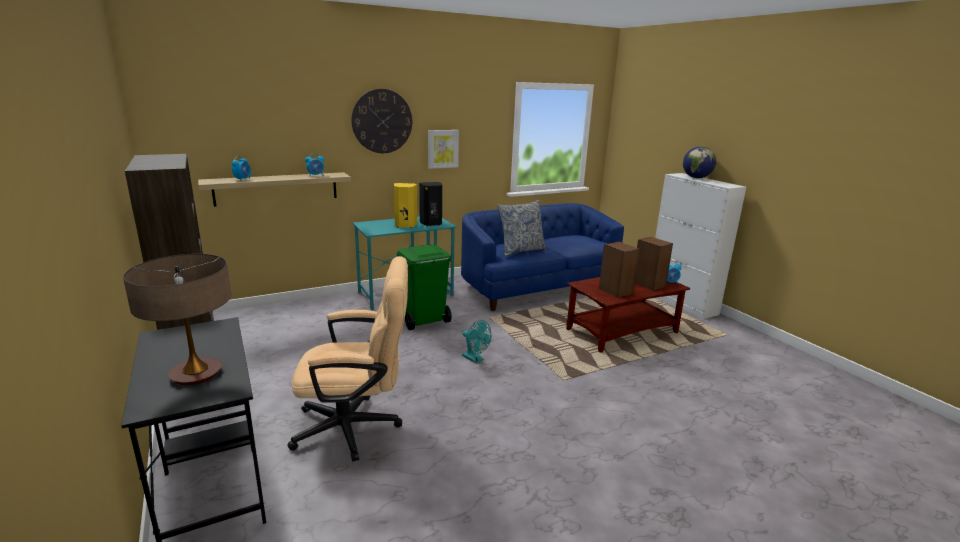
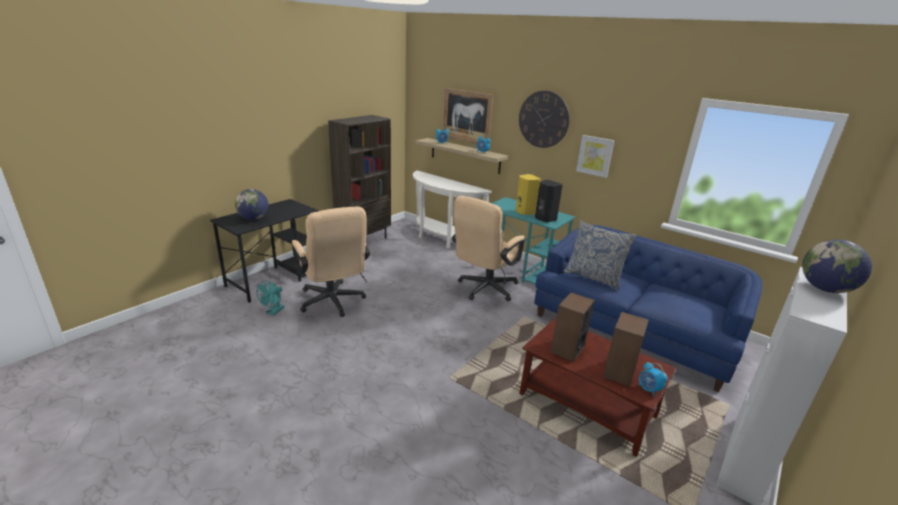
camera: 65 degrees right, 5 degrees up
(196, 374) = (254, 219): table lamp -> globe
(270, 135) = (467, 116): none -> picture
(275, 312) = (441, 238): none -> white console table
(423, 321) = (484, 289): green trash can -> beige office chair
(475, 359) = (446, 326): turquoise fan -> turquoise fan (273, 312)

